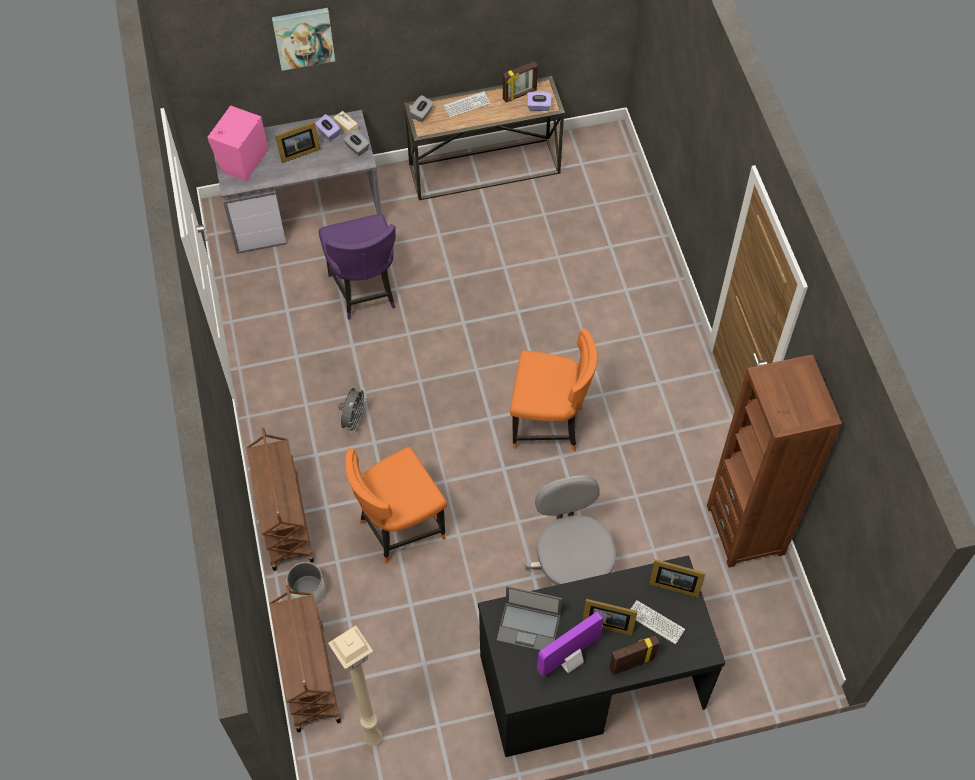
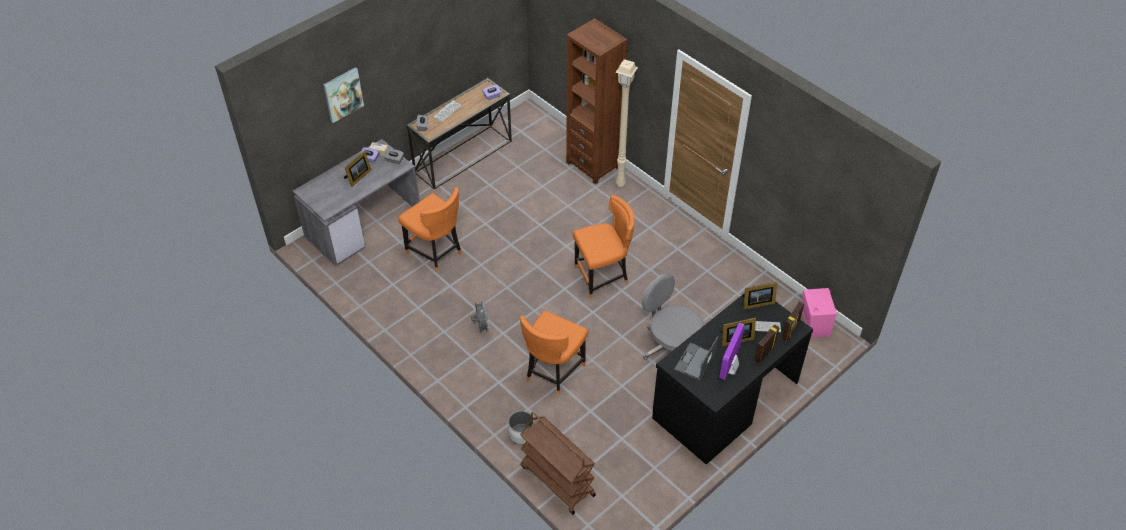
camera: 30 degrees left, 10 degrees down
(242, 160) = (324, 195): pink speaker -> pink speaker (814, 324)
(284, 521) = (478, 402): brown cart -> none
(364, 291) = (436, 253): purple chair -> orange chair
(371, 737) = (620, 494): beige floor lamp -> beige floor lamp (619, 184)
(520, 95) = (476, 94): picture frame -> picture frame (791, 331)
(529, 627) = (695, 362): laptop -> laptop turned 135 degrees clockwise
(745, 530) = (752, 281): brown bookcase -> brown bookcase (593, 165)

